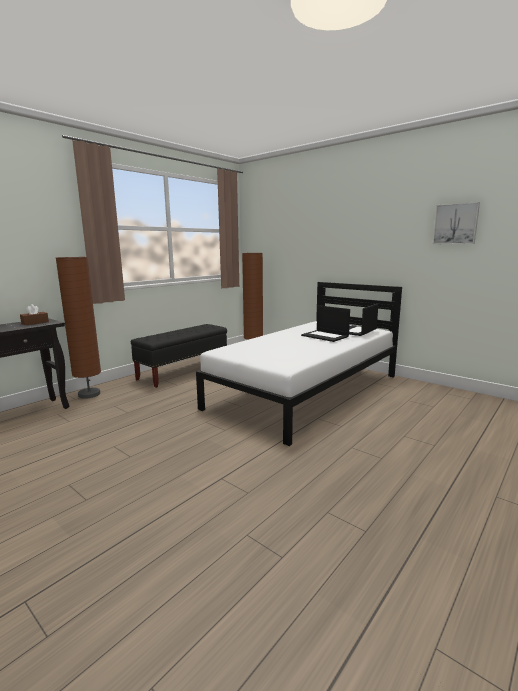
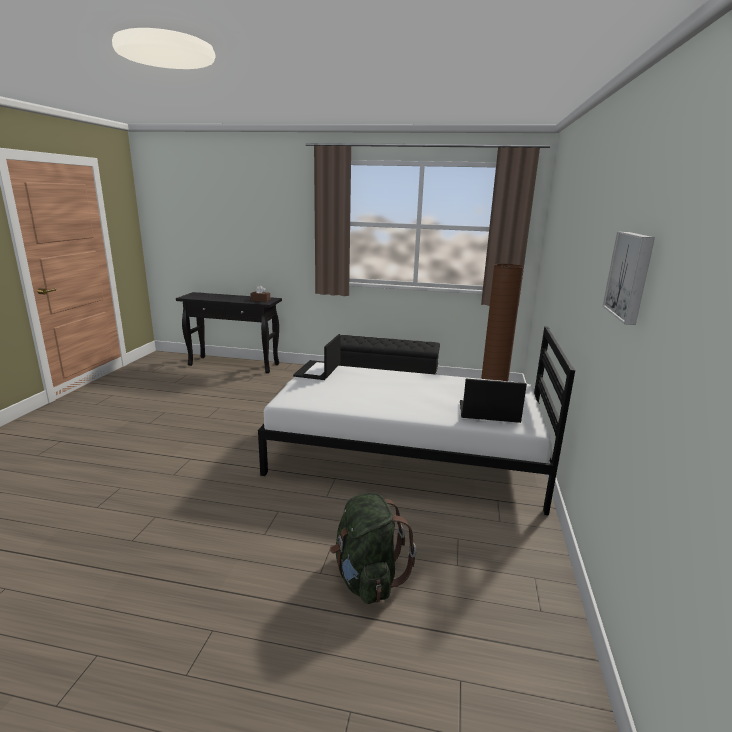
camera: 60 degrees right, 5 degrees up
(89, 394) = (297, 370): brown floor lamp -> none
(325, 336) = (432, 398): laptop -> laptop (318, 370)
(442, 432) = (367, 578): none -> green backpack

